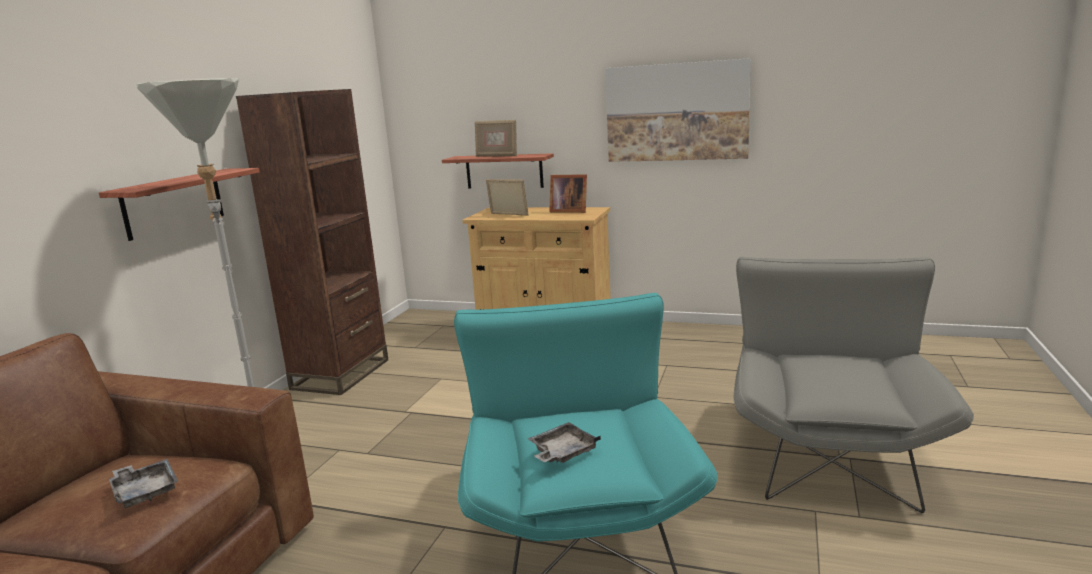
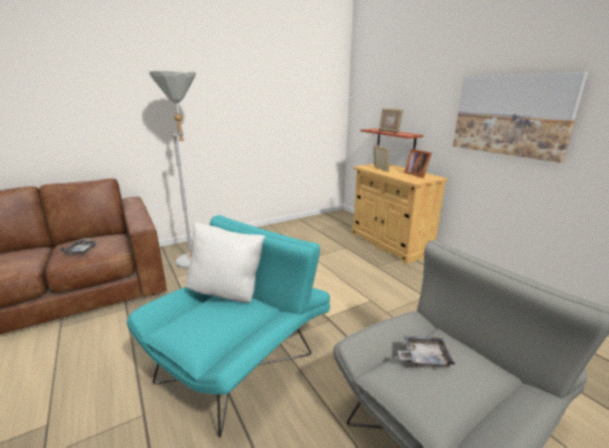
camera: 40 degrees right, 5 degrees up
(174, 203) = (193, 131): shelf -> none
(341, 374) = (272, 231): brown bookcase -> none
(539, 420) = (228, 293): none -> white pillow
(562, 452) = (196, 318): grey tray -> grey tray (423, 357)

